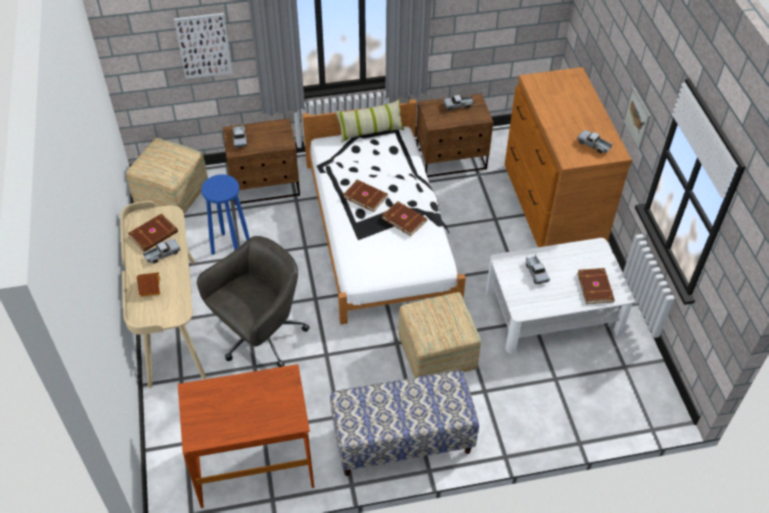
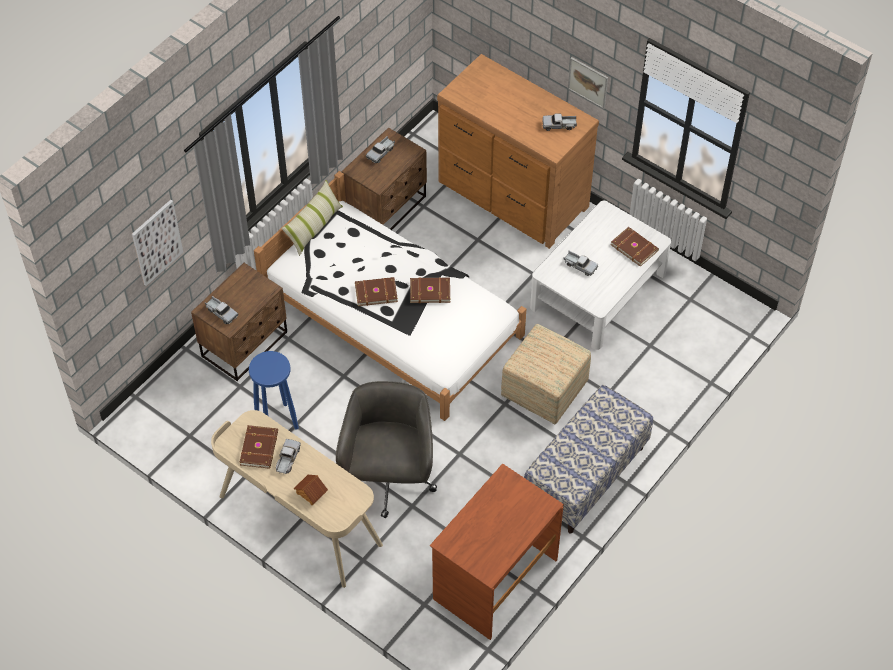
camera: 40 degrees left, 5 degrees up
(172, 195) = (167, 413): ottoman -> none

